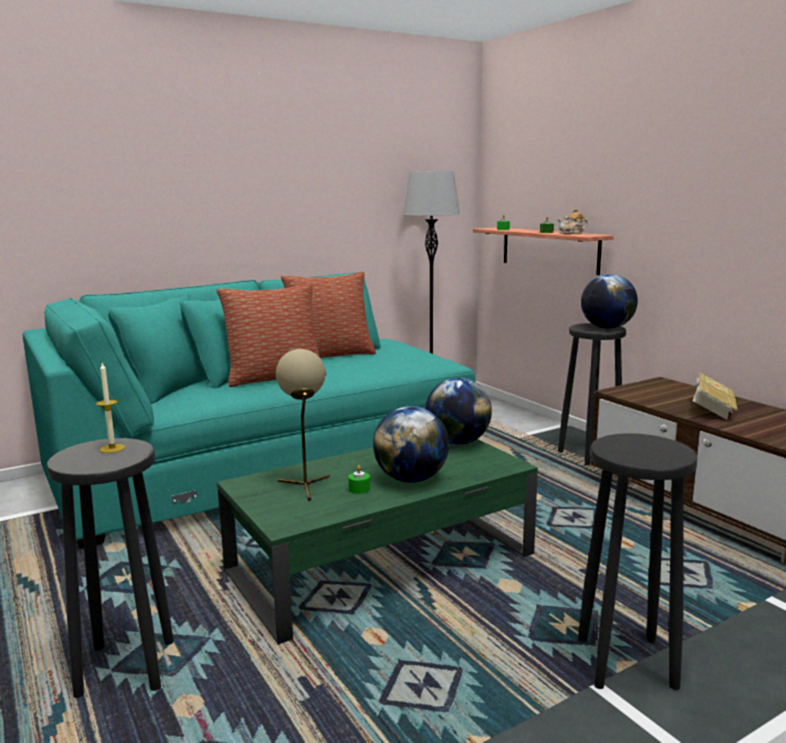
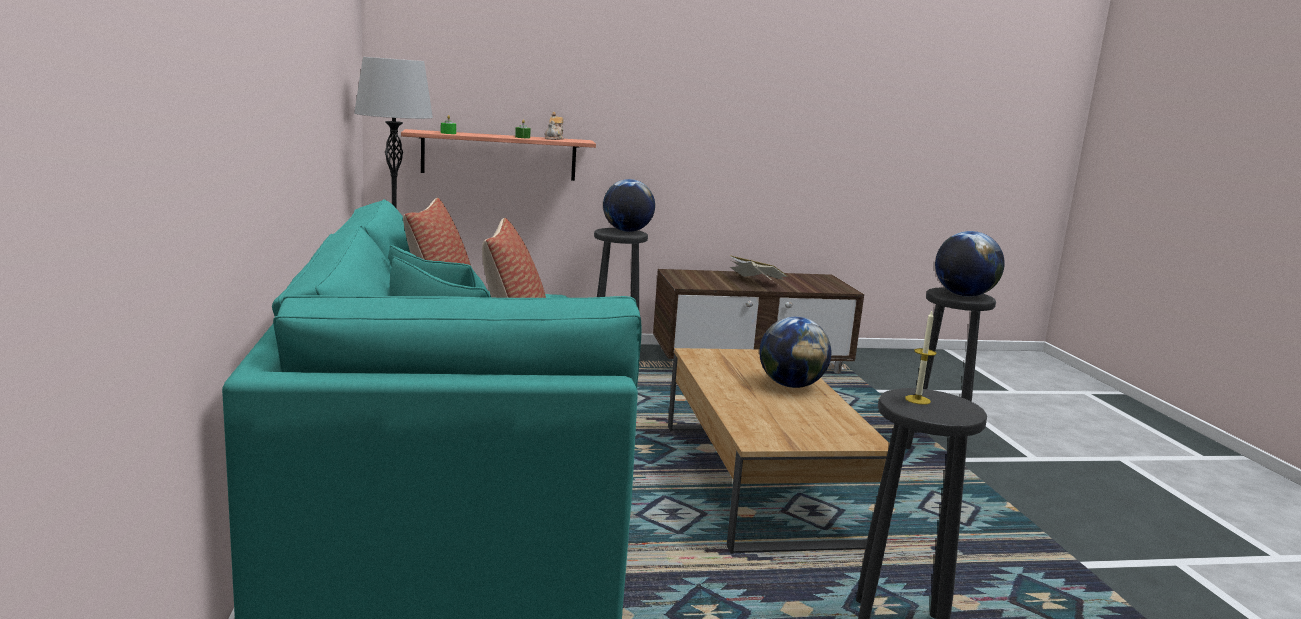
camera: 70 degrees left, 0 degrees up
(306, 487) = (783, 420): beige table lamp -> none
(359, 489) = (802, 404): green candle -> none
(383, 561) = (760, 479): green coffee table -> brown coffee table
(457, 442) = (713, 355): globe -> globe (964, 295)

